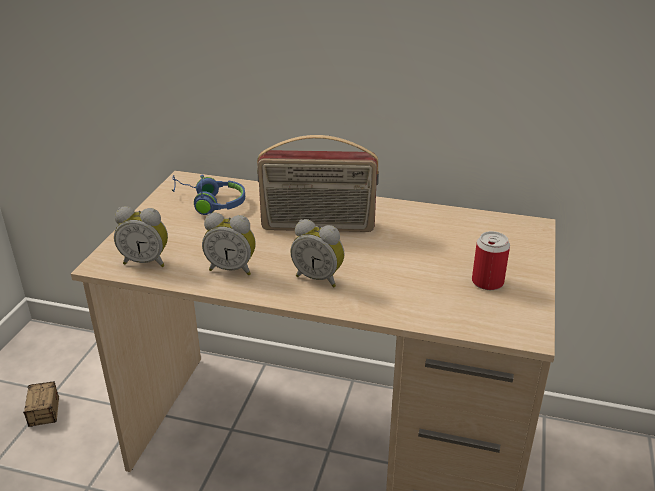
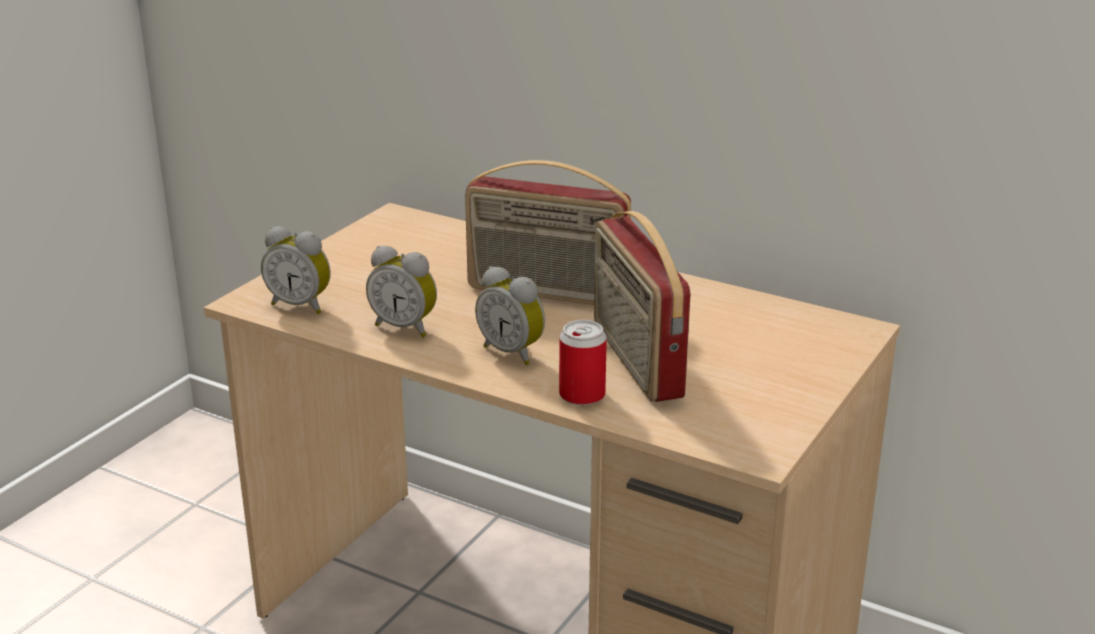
camera: 15 degrees right, 5 degrees down
(41, 431) = (164, 549): storage box -> none
(209, 203) = (414, 247): blue headphones -> none
(405, 271) = (634, 360): none -> radio
(487, 282) = (743, 388): can -> can (582, 395)

